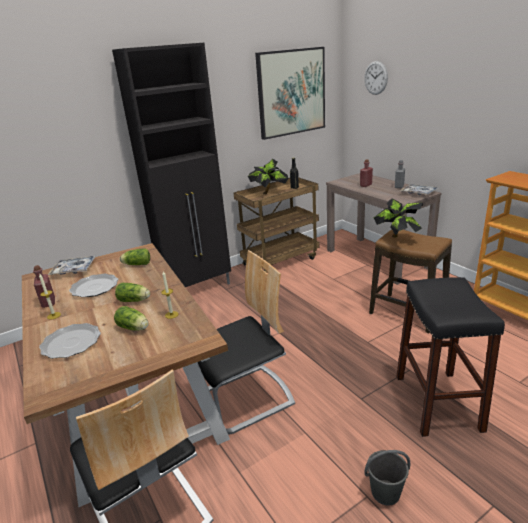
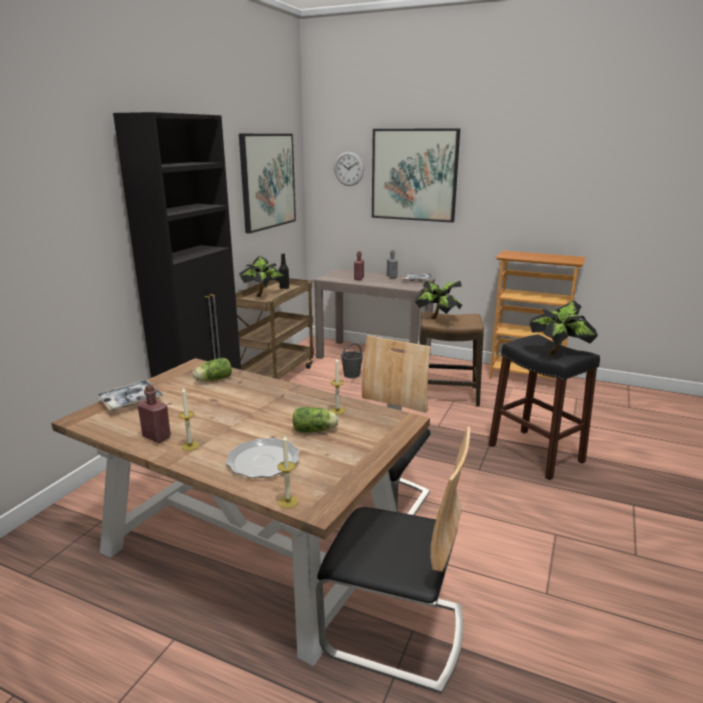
camera: 35 degrees left, 5 degrees down
(37, 383) = (288, 502): none -> candle
(95, 287) = (197, 410): plate -> none
(135, 300) = (273, 410): lettuce -> none
(385, 492) = (564, 526): grey bucket -> grey bucket (351, 375)
(430, 84) = (414, 175): none -> picture
(454, 307) = (559, 353): none -> potted plant

